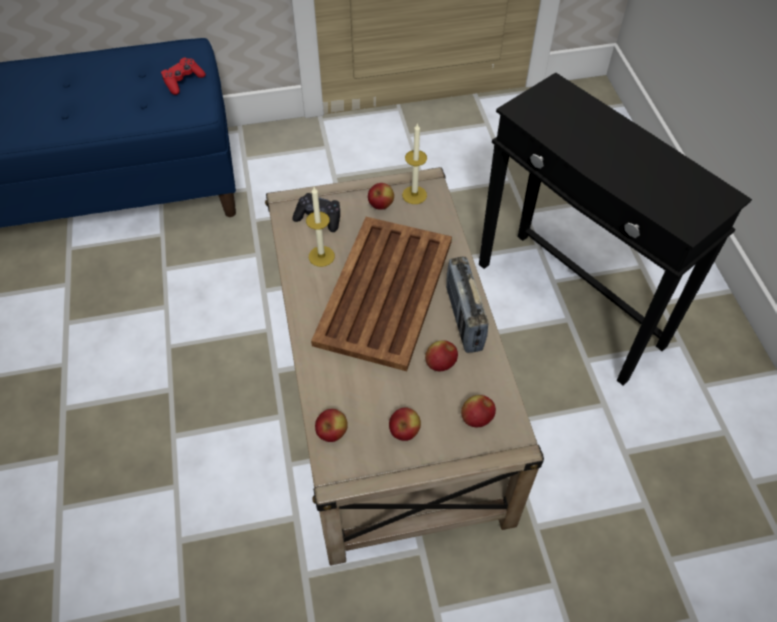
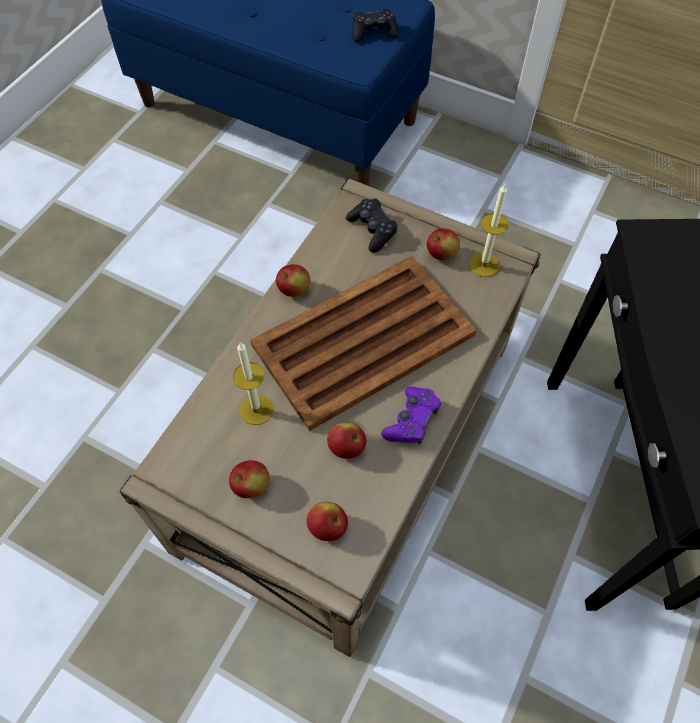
camera: 40 degrees right, 5 degrees up
(183, 81) = (373, 32): red game controller -> black game controller
(321, 256) = (339, 268): candle -> candle (256, 409)
(332, 433) = (192, 437): apple -> apple (294, 290)
(463, 319) = (412, 420): radio -> purple game controller

